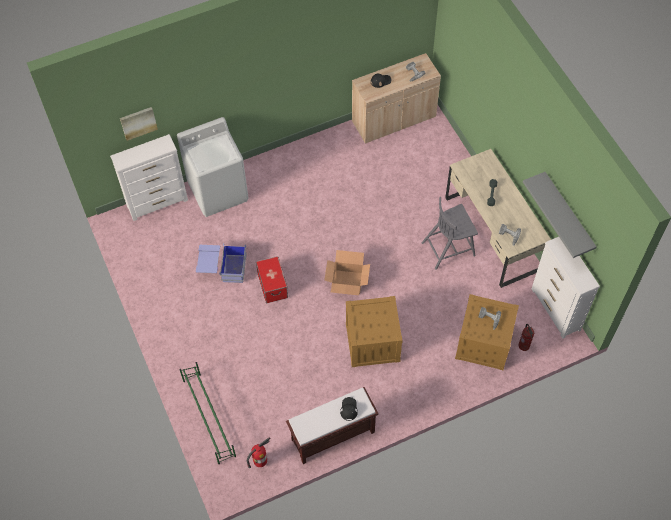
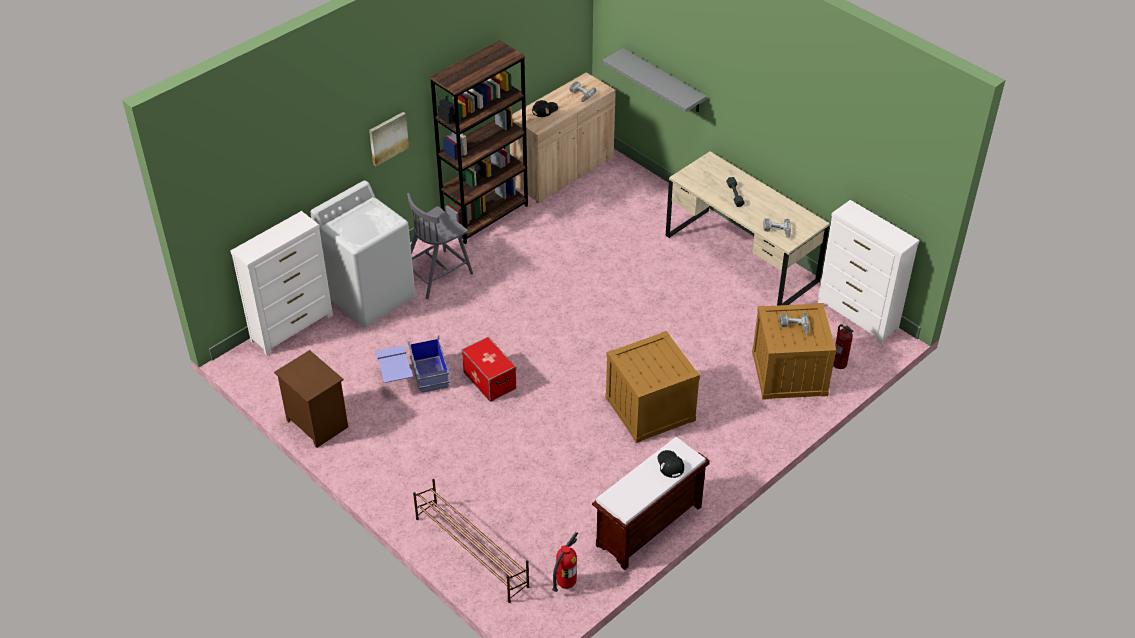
camera: 20 degrees left, 15 degrees down
(138, 122) = (263, 193): picture -> picture (388, 138)
(146, 286) = (316, 424): none -> brown nightstand
(209, 417) = (471, 551): green shoe rack -> brown shoe rack
(323, 144) = (485, 216): none -> brown bookcase
(347, 282) = (586, 352): cardboard box -> none
(449, 248) = (696, 286): grey chair -> grey chair (437, 274)
(568, 213) = (850, 168): grey shelf -> grey shelf (663, 81)

